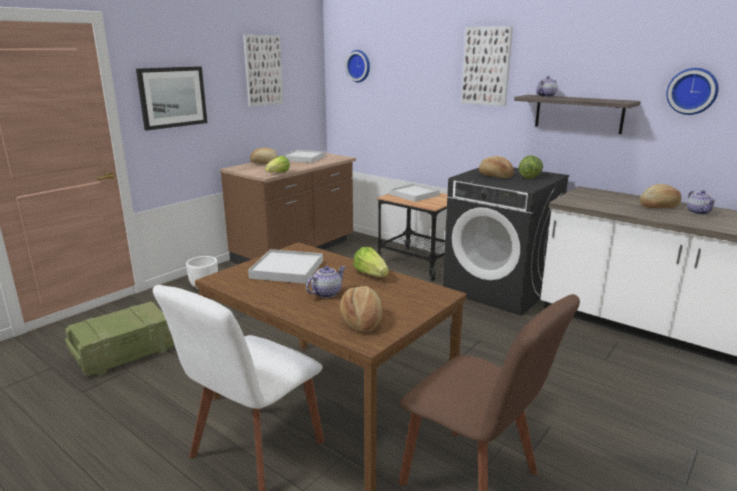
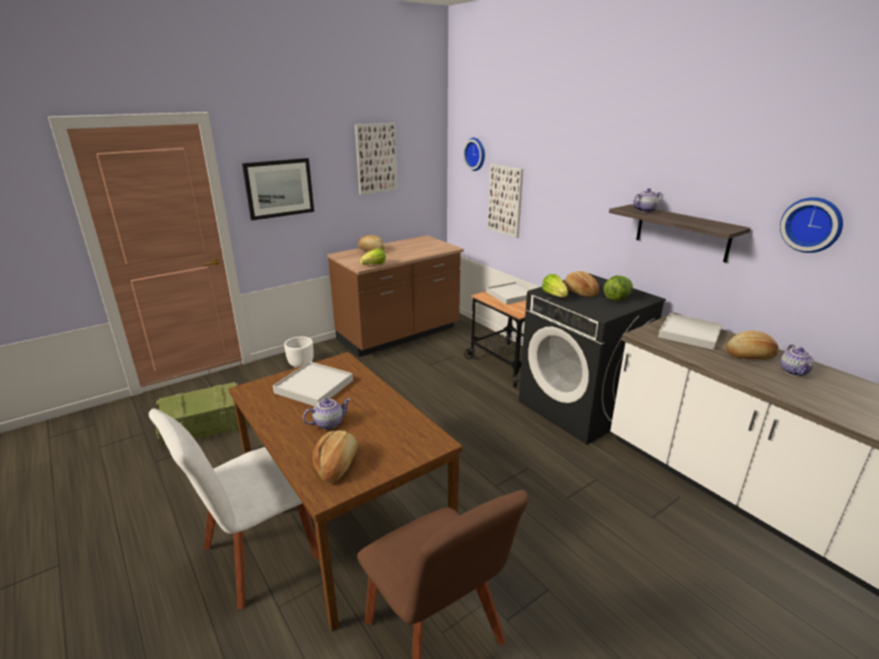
camera: 15 degrees right, 5 degrees up
(303, 158) = (412, 246): white tray -> white tray (689, 333)
(371, 275) = (385, 405): lettuce -> lettuce (554, 295)
(486, 66) = (592, 168): picture -> picture (505, 200)

